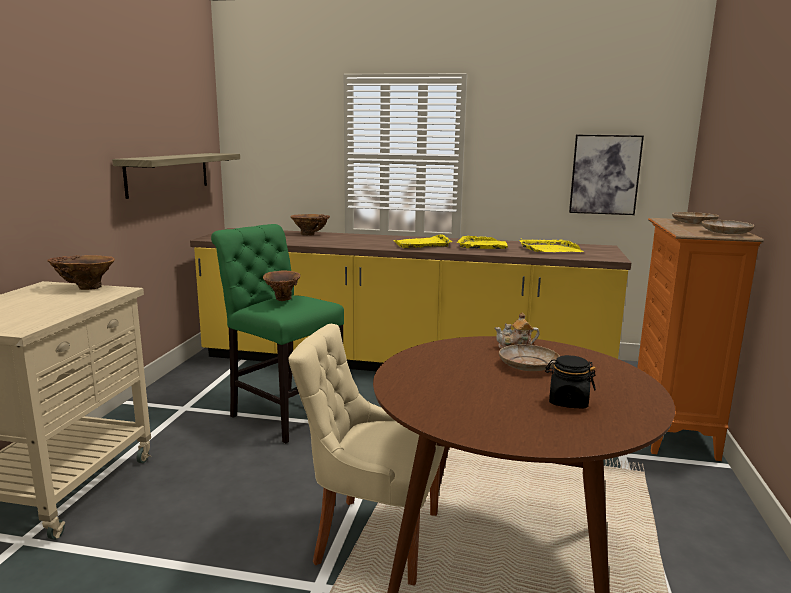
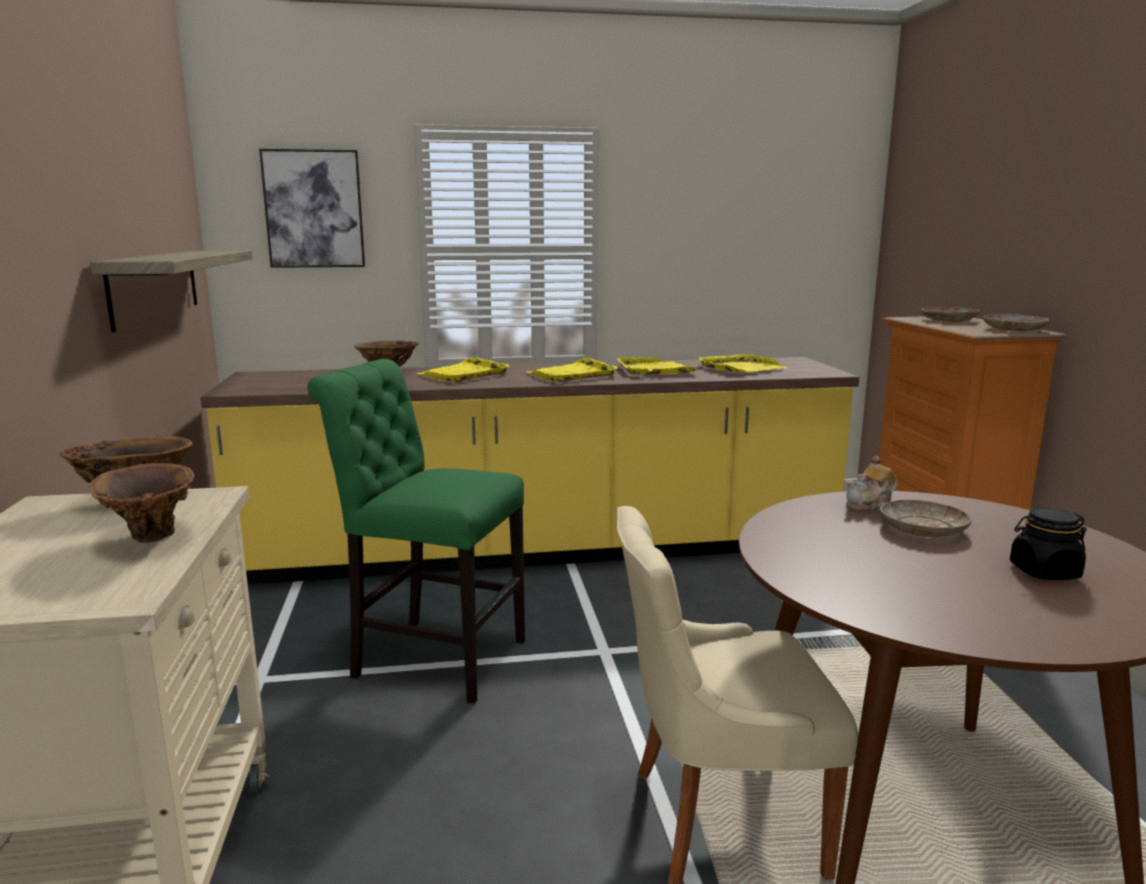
camera: 20 degrees left, 0 degrees up
(282, 300) = (434, 478): brown vase -> brown vase (149, 539)
(354, 239) = (464, 374): none -> yellow tray
(605, 174) = (779, 265): picture -> picture (314, 209)

